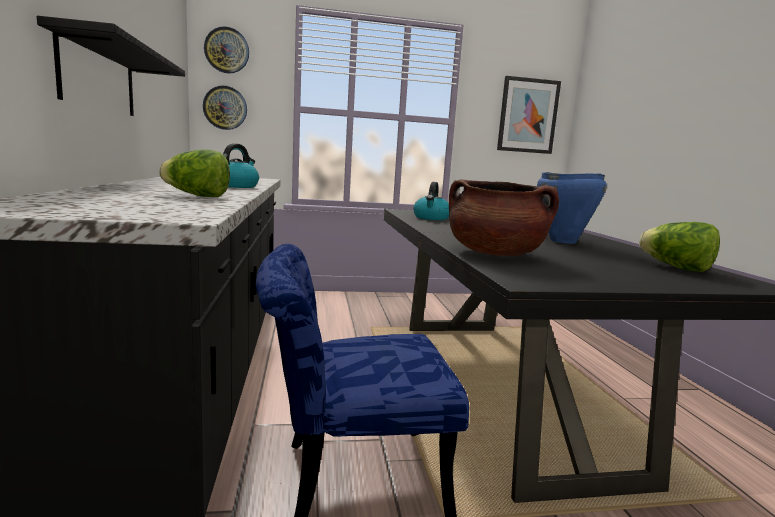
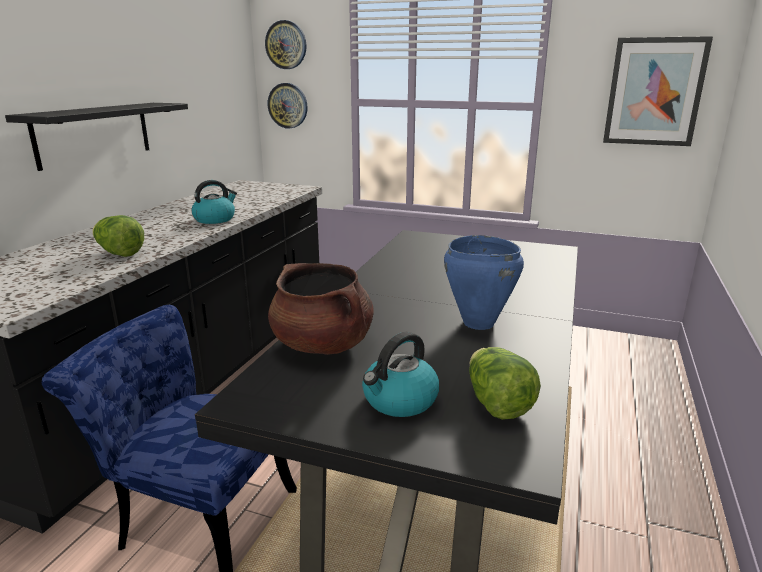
camera: 30 degrees right, 10 degrees up
(431, 218) = (415, 256): kettle -> kettle (399, 400)

